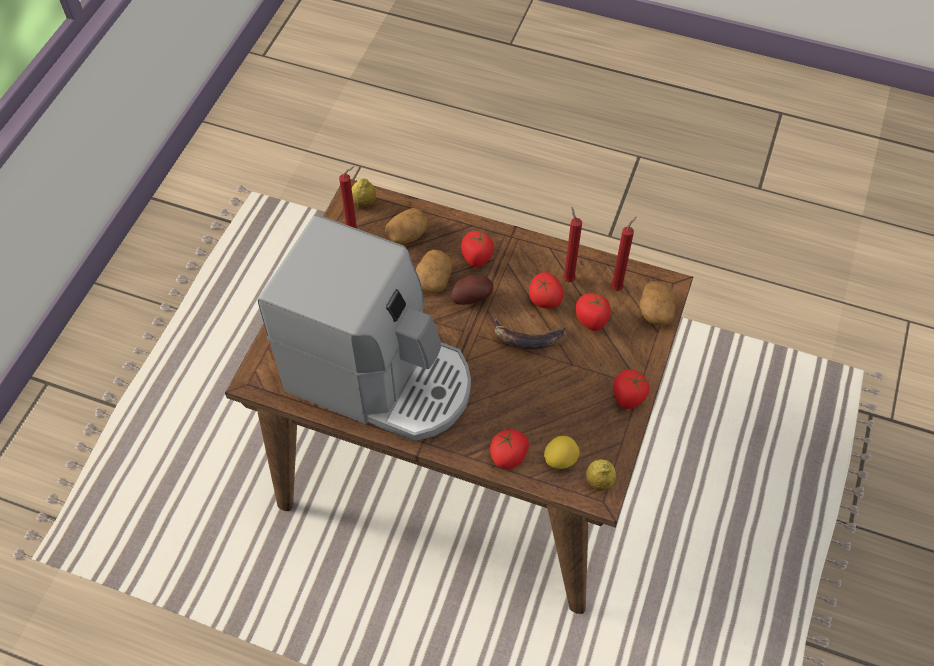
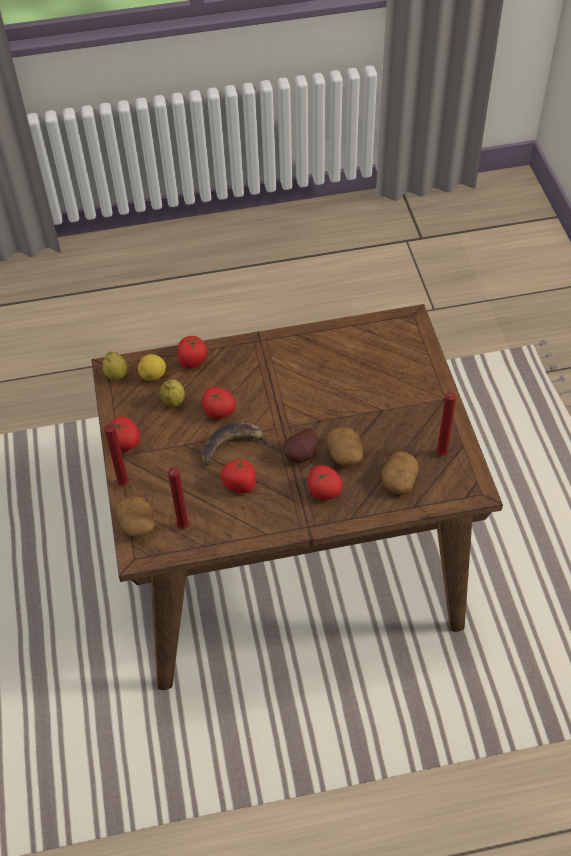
camera: 150 degrees right, 5 degrees down
(364, 204) = (460, 487): lemon -> lemon (173, 402)
(381, 378) = (323, 363): coffee machine -> none
(567, 278) = (232, 513): red candle -> red candle (125, 485)
(592, 320) = (189, 487): tomato -> tomato (218, 411)

